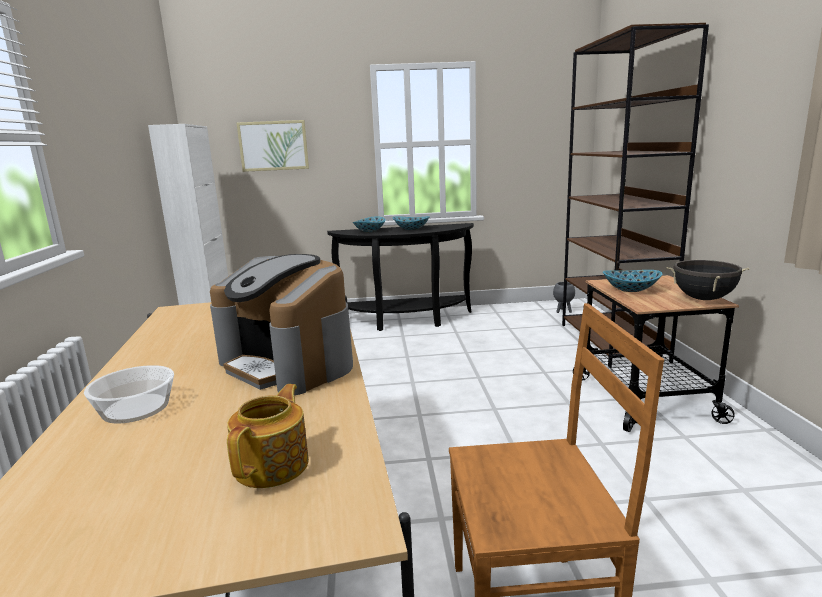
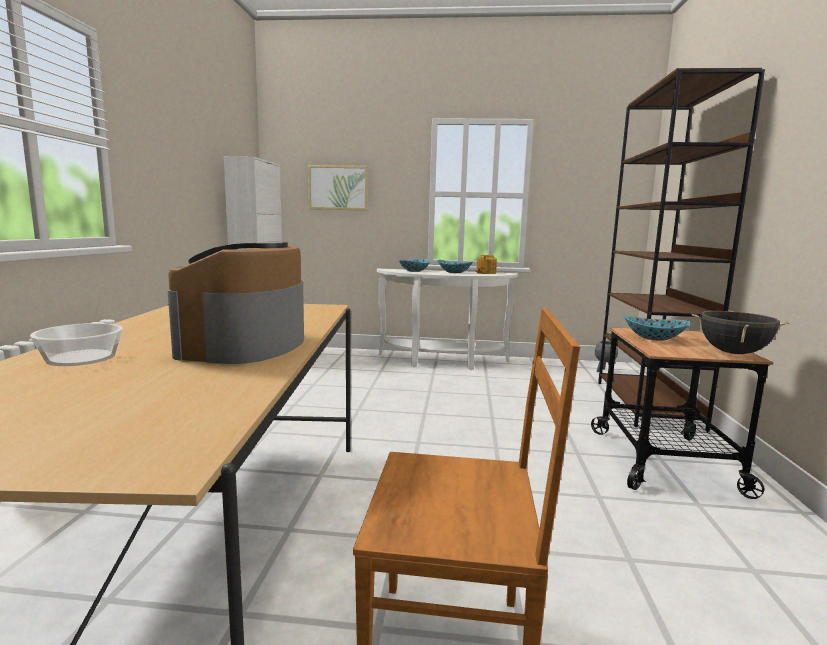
camera: 10 degrees right, 5 degrees down
(274, 465) = (148, 410): teapot -> teapot (486, 273)
(289, 363) = (246, 345): coffee machine -> coffee machine turned 45 degrees clockwise
(406, 321) = (442, 362): black console table -> white console table

